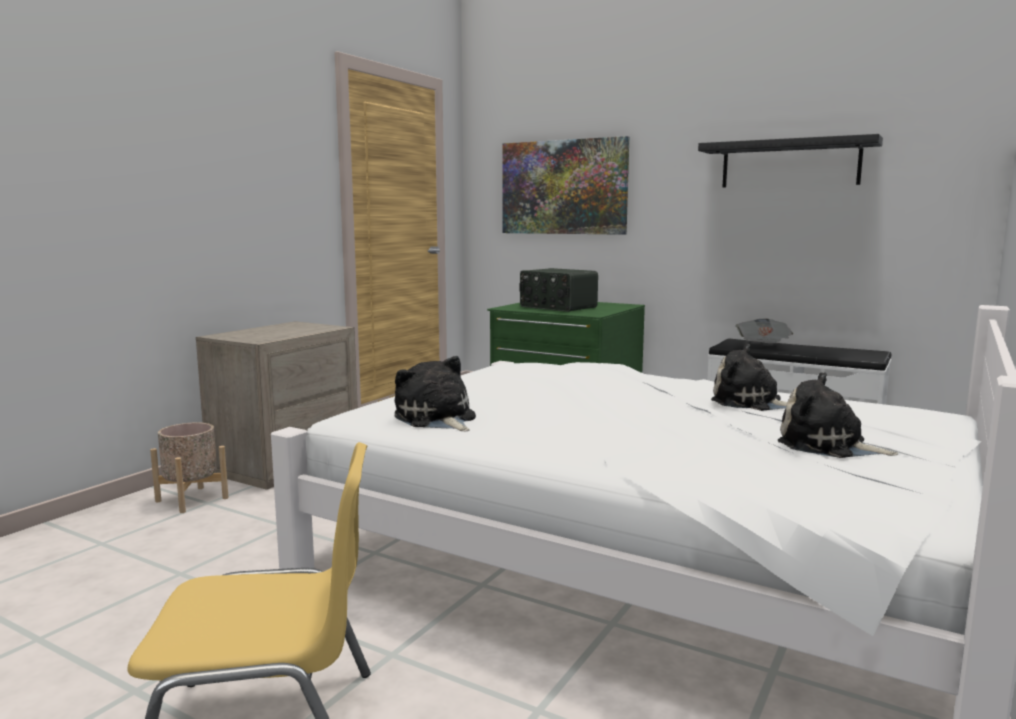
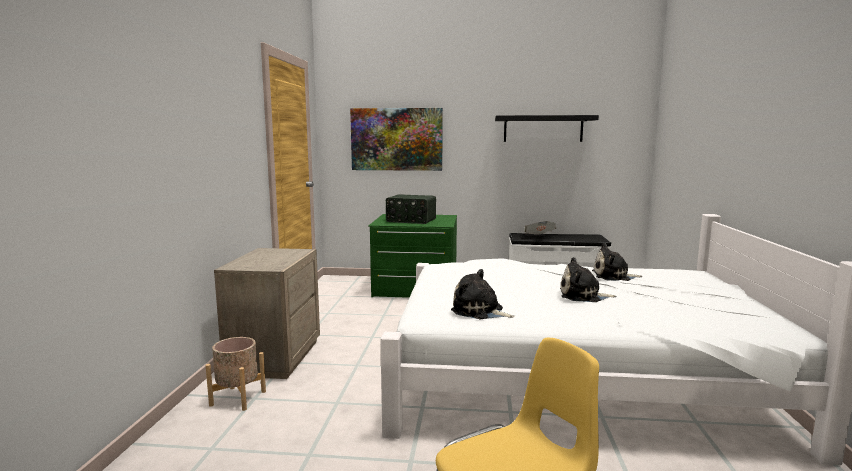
camera: 25 degrees left, 0 degrees up
(827, 445) = (690, 297): plush toy -> plush toy (582, 296)

